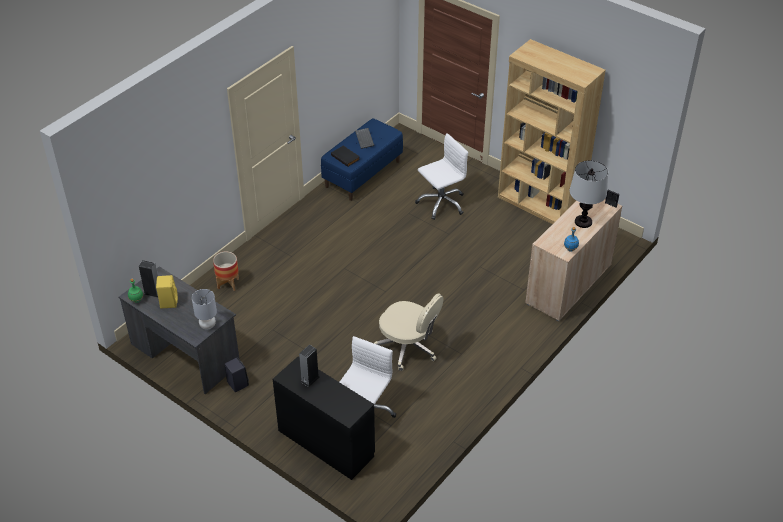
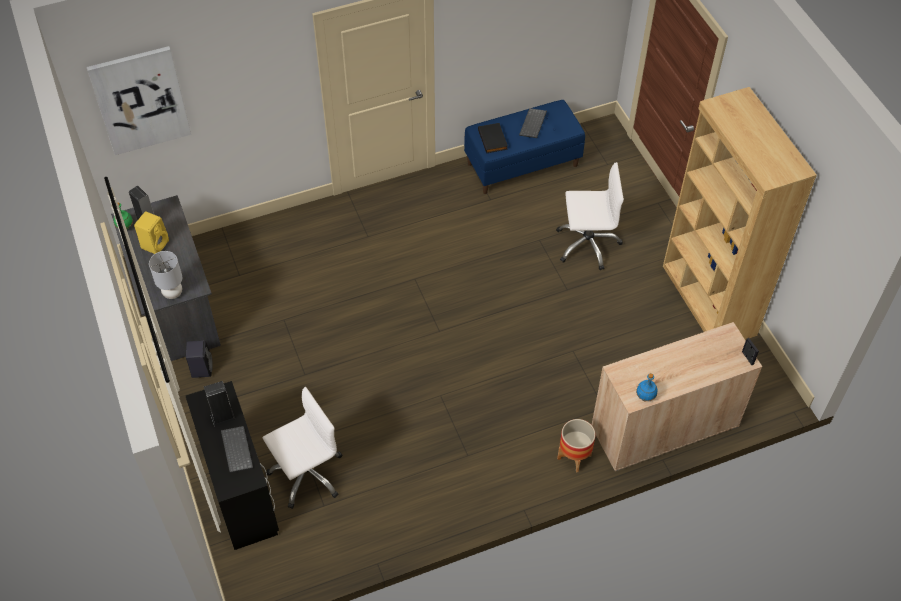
camera: 30 degrees right, 10 degrees up
(128, 191) = (140, 100): none -> picture
(228, 284) = (277, 240): planter -> planter (574, 457)
(335, 393) = (236, 449): none -> keyboard
(408, 347) = (413, 416): beige office chair -> none
(583, 222) = (691, 366): table lamp -> none

